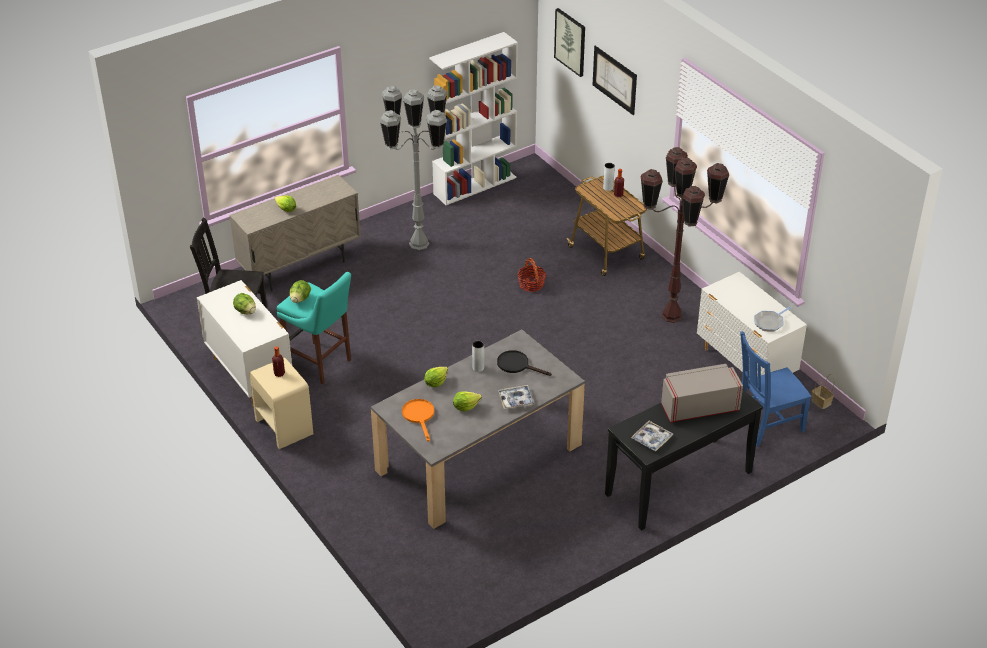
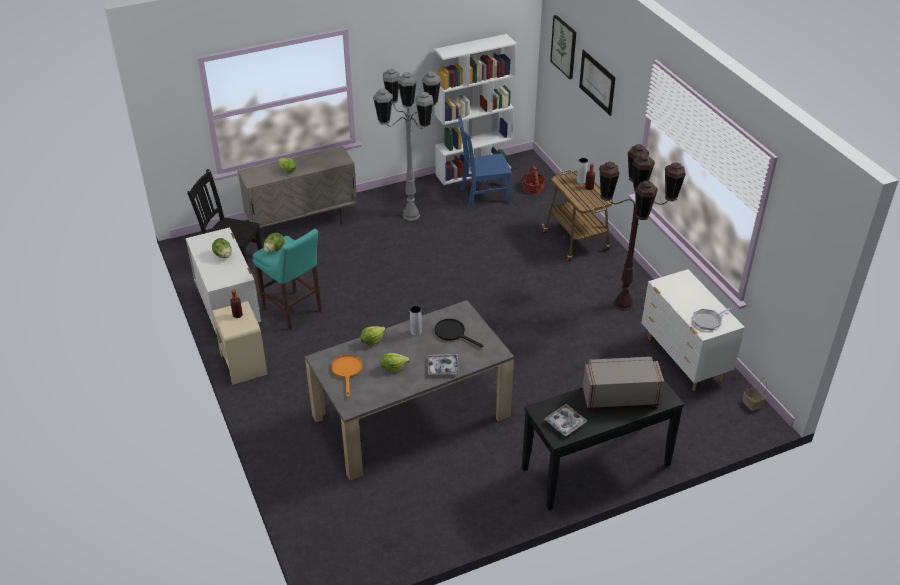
camera: 10 degrees right, 0 degrees up
(531, 284) = (501, 261): basket -> basket (533, 188)
(766, 424) = (694, 419): blue chair -> blue chair (482, 196)

